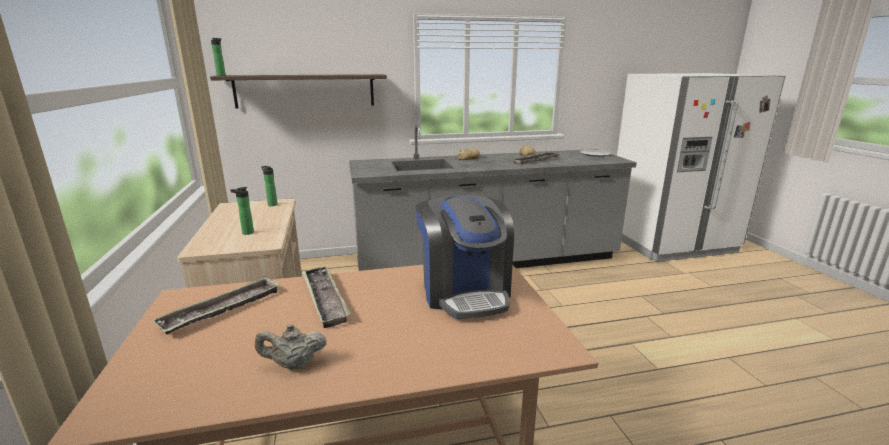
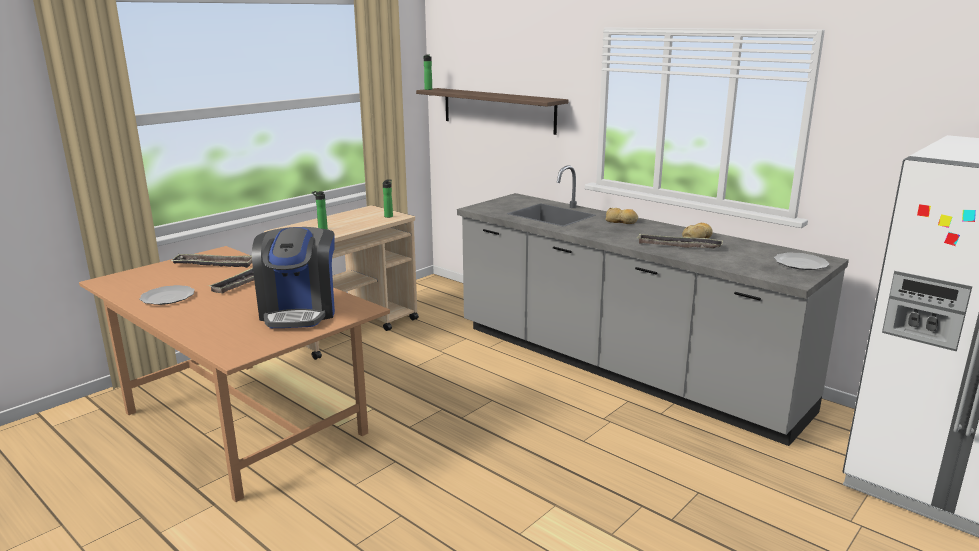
camera: 55 degrees right, 0 degrees up
(294, 364) = (167, 297): beige teapot -> plate
(464, 292) = (299, 311): coffee machine -> coffee machine turned 45 degrees counterclockwise

